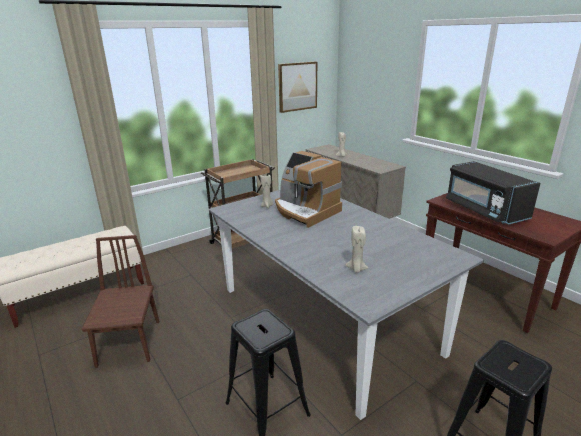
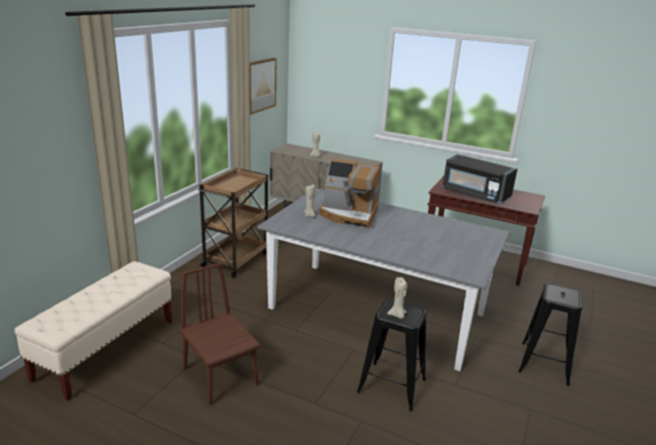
camera: 30 degrees left, 0 degrees up
(356, 269) = (440, 254): beige candle -> beige candle (397, 315)

